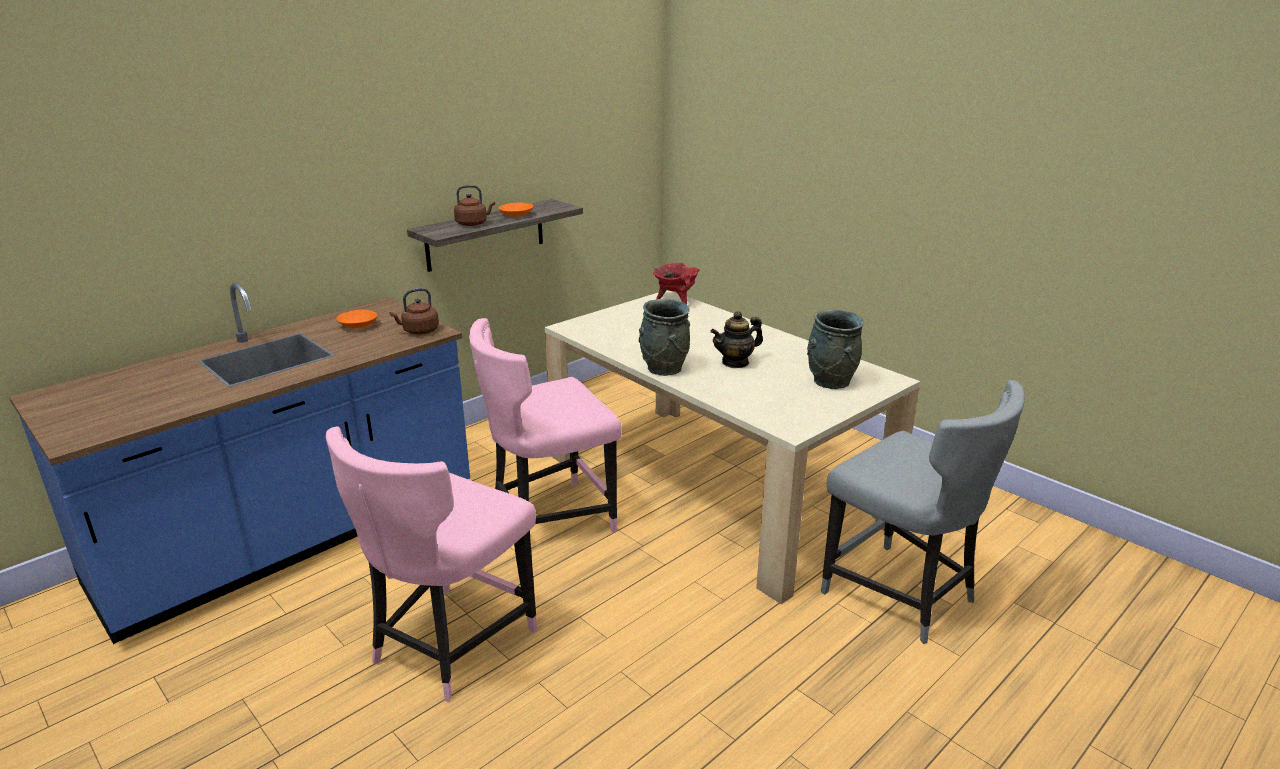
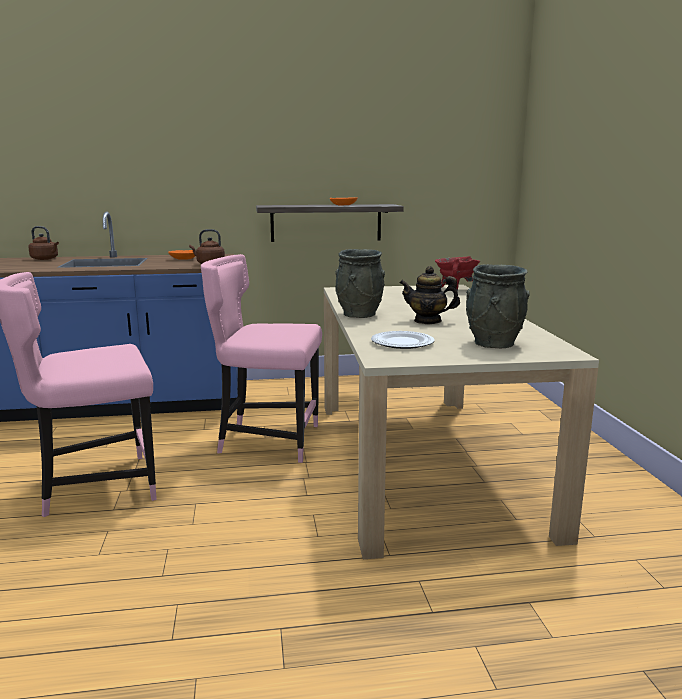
camera: 35 degrees right, 10 degrees down
(473, 223) = (303, 205): brown kettle -> brown kettle (45, 259)
(767, 402) = (401, 343): none -> plate
(902, 595) = (499, 603): grey chair -> none

